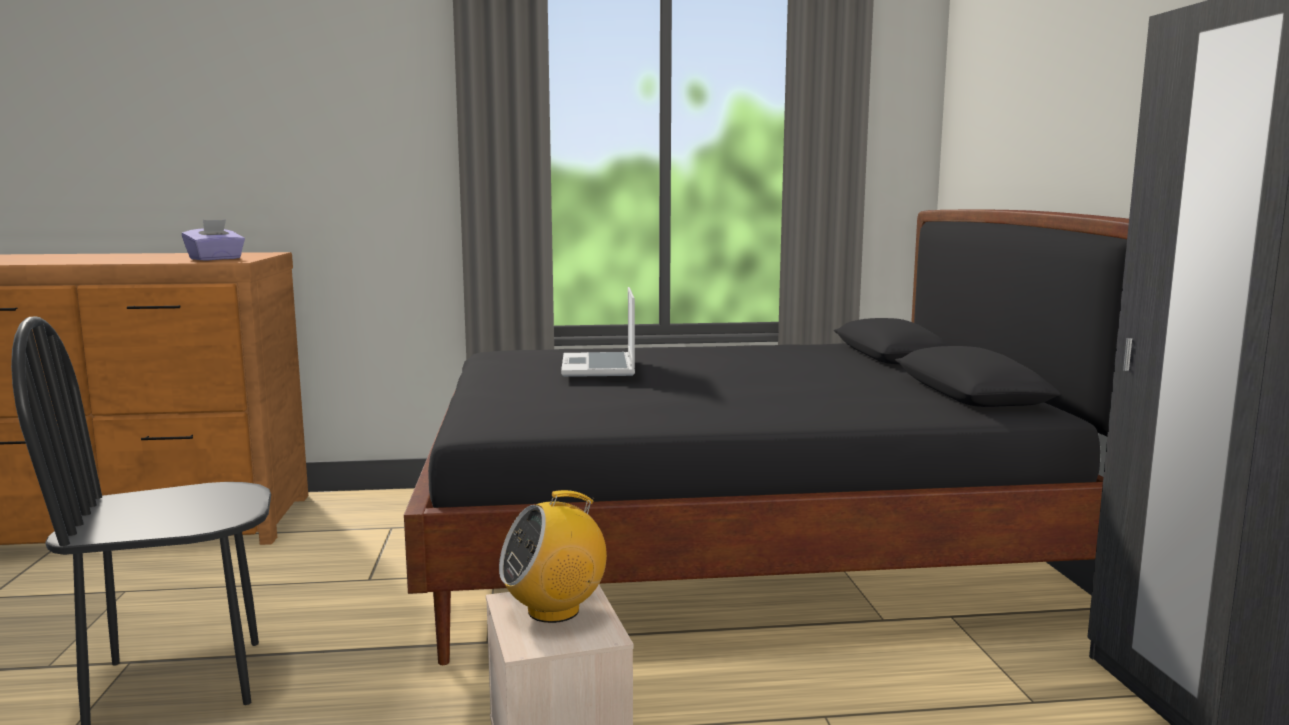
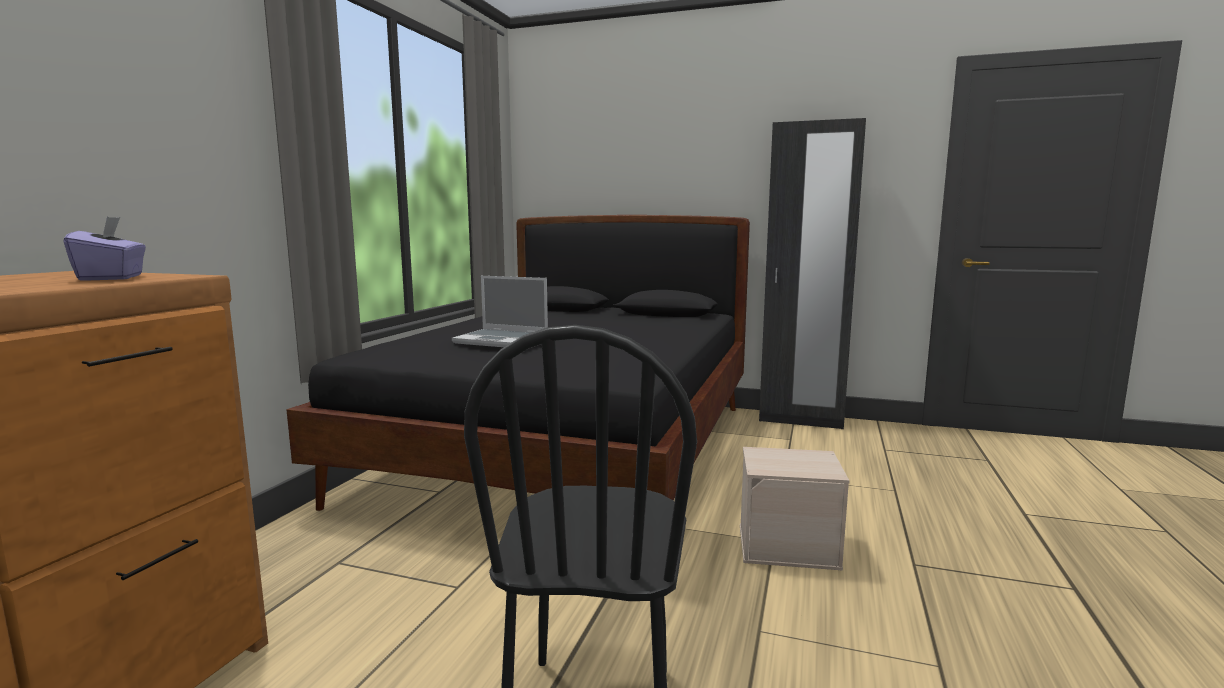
camera: 65 degrees left, 0 degrees up
(554, 610) = (782, 460): radio -> none

